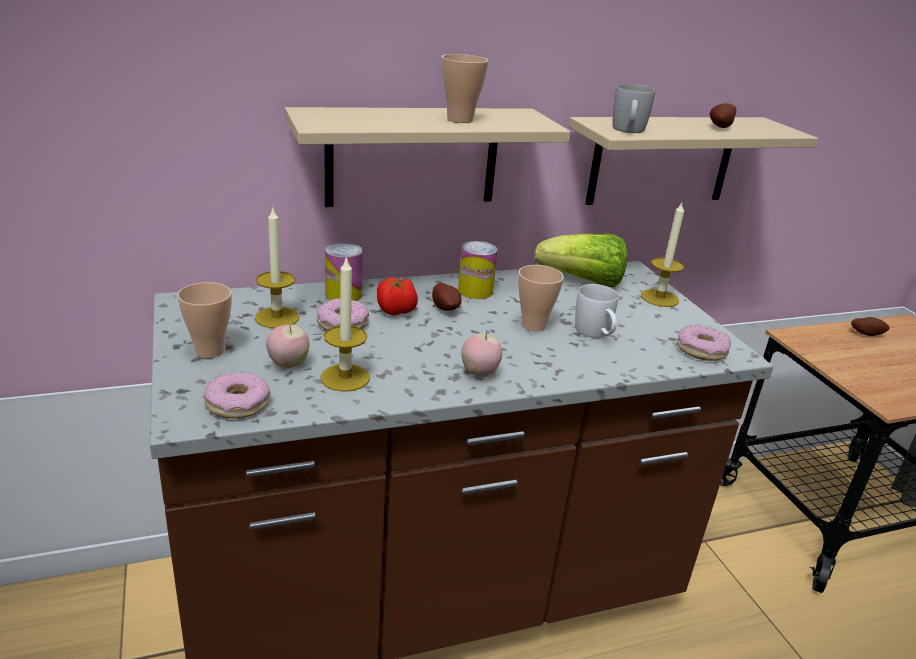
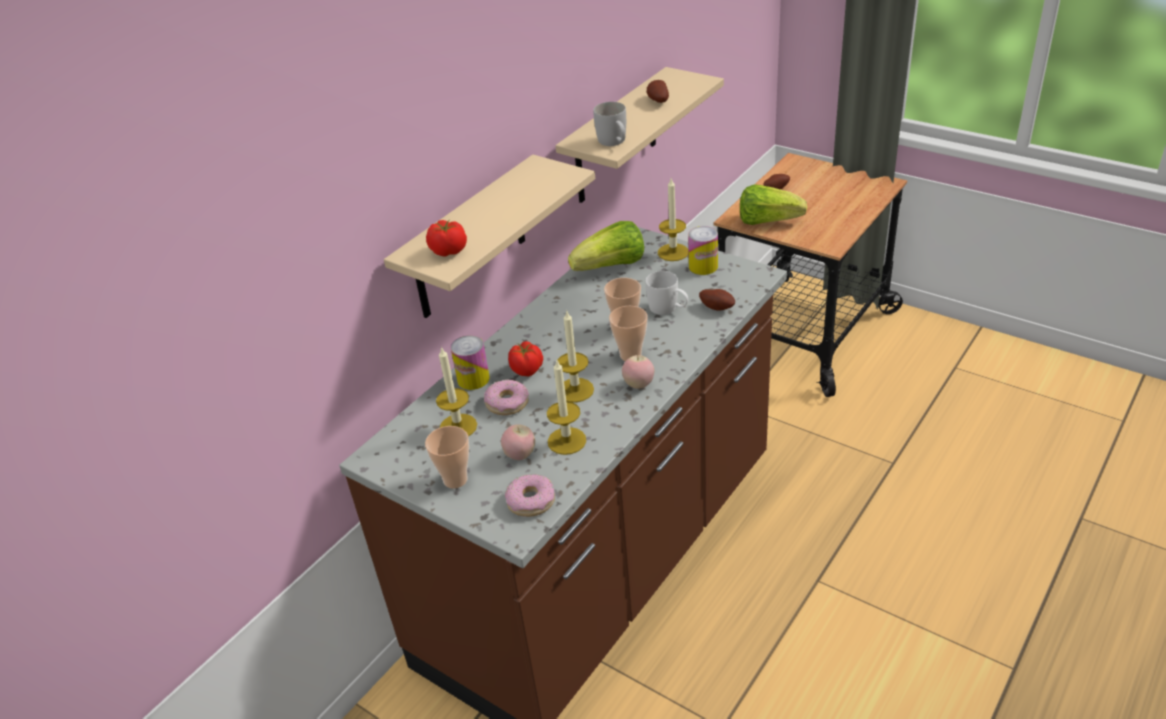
camera: 30 degrees left, 10 degrees up
(341, 120) = (448, 251): none -> tomato
(414, 346) = (575, 390): none -> candle
(446, 308) = (554, 346): potato -> potato (717, 307)
(460, 119) = (515, 201): cup -> cup (630, 355)
(475, 291) = (554, 319): can -> can (703, 266)
(701, 350) = (739, 283): donut -> none
(829, 353) = (767, 221): none -> lettuce

